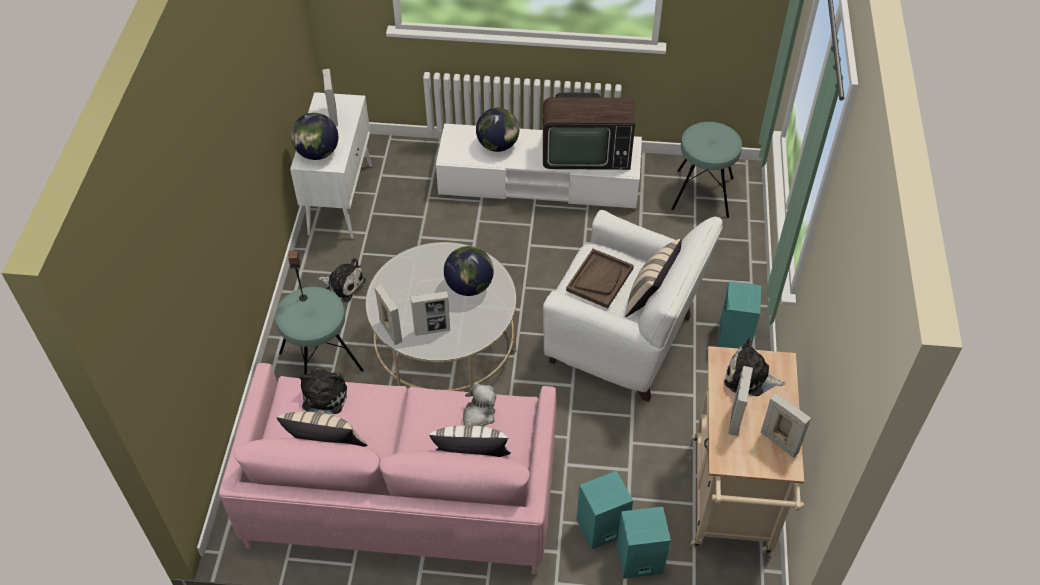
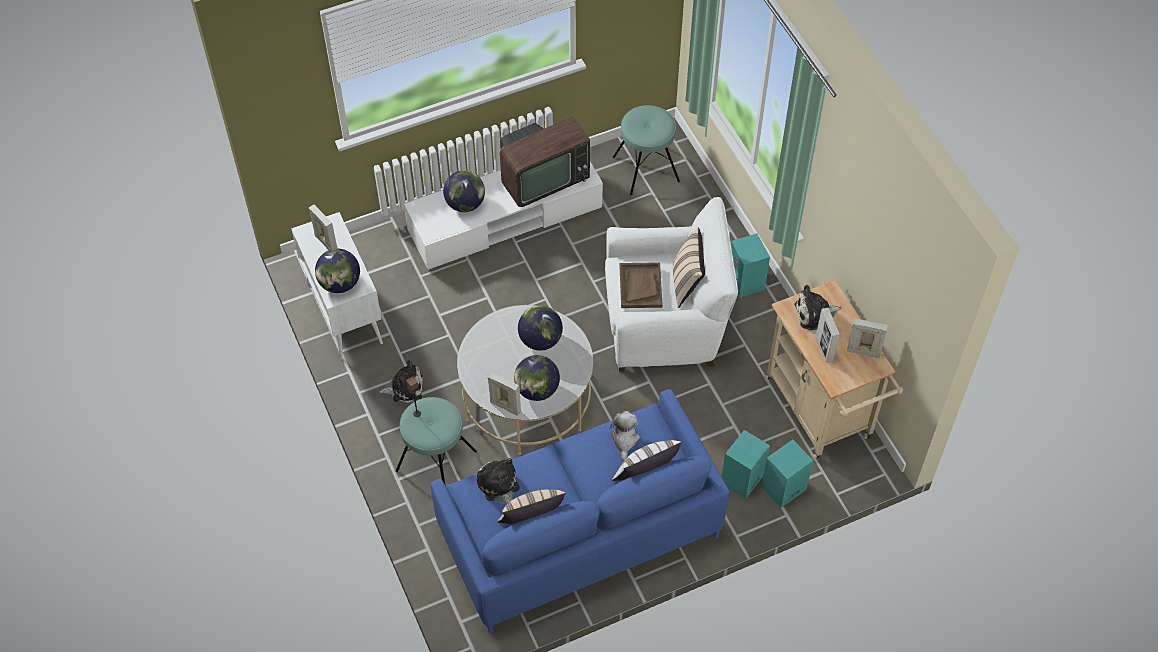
camera: 30 degrees left, 5 degrees up
(401, 495) = (579, 532): pink sofa -> blue sofa
(432, 330) = (537, 390): picture frame -> globe

